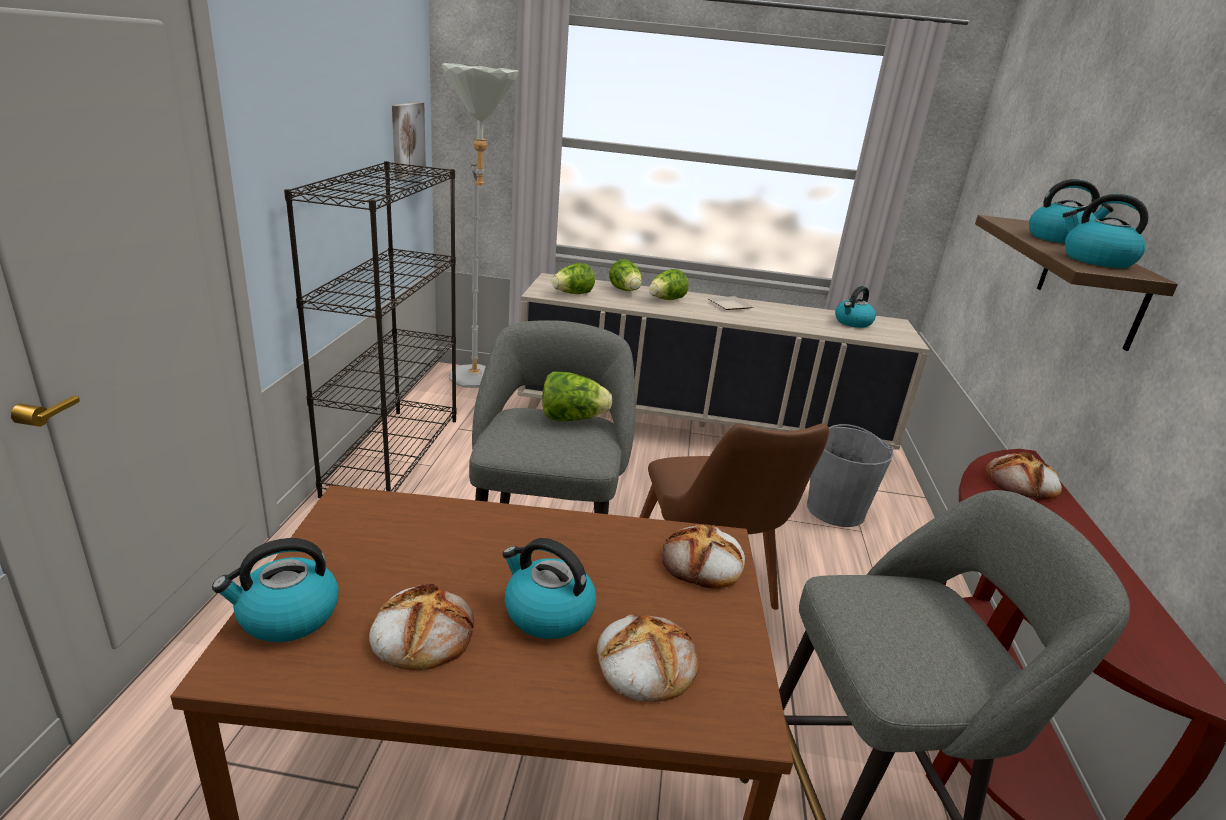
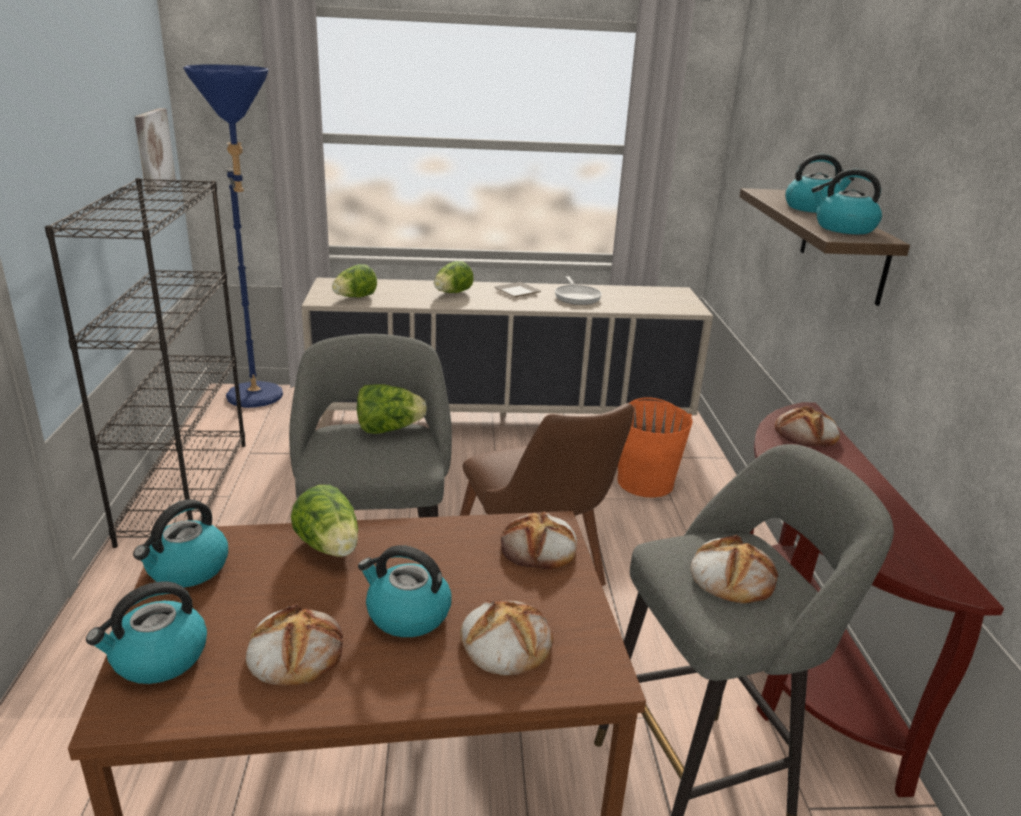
camera: 10 degrees left, 0 degrees up
(477, 382) = (259, 401): grey floor lamp -> blue floor lamp
(625, 291) = (409, 288): lettuce -> lettuce (330, 547)
(789, 316) = (577, 297): none -> frying pan
(835, 509) = (645, 482): grey bucket -> orange bucket
(852, 322) = (638, 296): kettle -> kettle (187, 569)
(915, 630) = (731, 575): none -> bread

